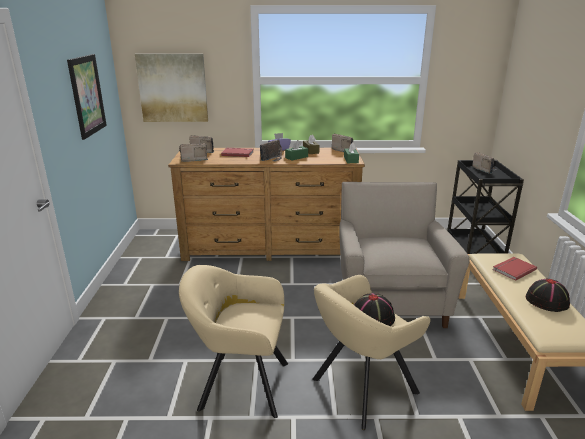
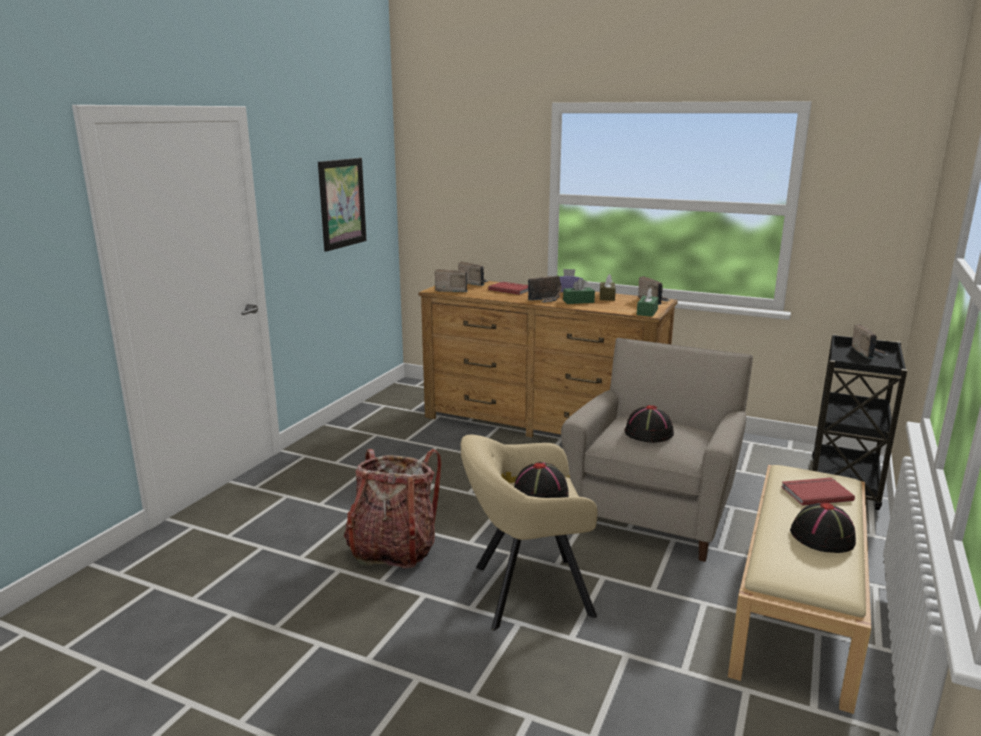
camera: 25 degrees right, 5 degrees down
(173, 88) = (455, 203): picture -> none
(240, 383) = (393, 549): beige armchair -> backpack
(398, 249) = (648, 433): none -> black hat

